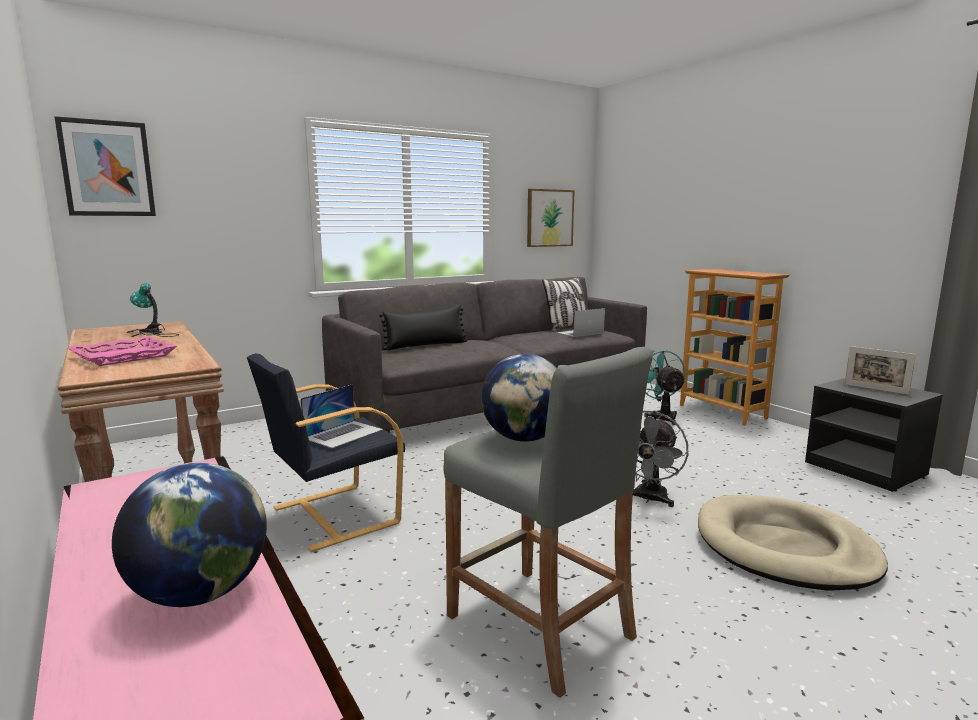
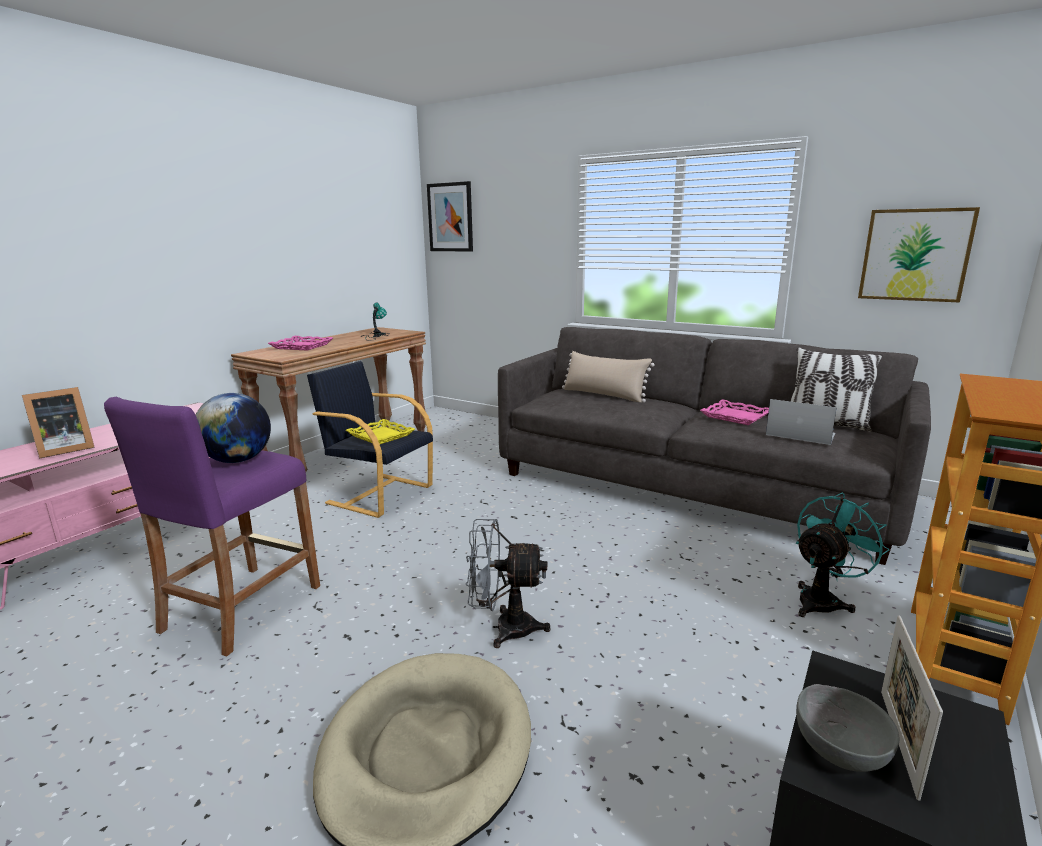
camera: 65 degrees right, 5 degrees up
(200, 593) = (63, 450): globe -> picture frame
(344, 434) = (381, 436): laptop -> yellow tray
(425, 346) = (604, 395): black pillow -> beige pillow
(530, 334) = (736, 416): none -> pink tray
(539, 626) = (242, 607): grey stool -> purple stool
(884, 396) = (839, 748): none -> grey bowl

